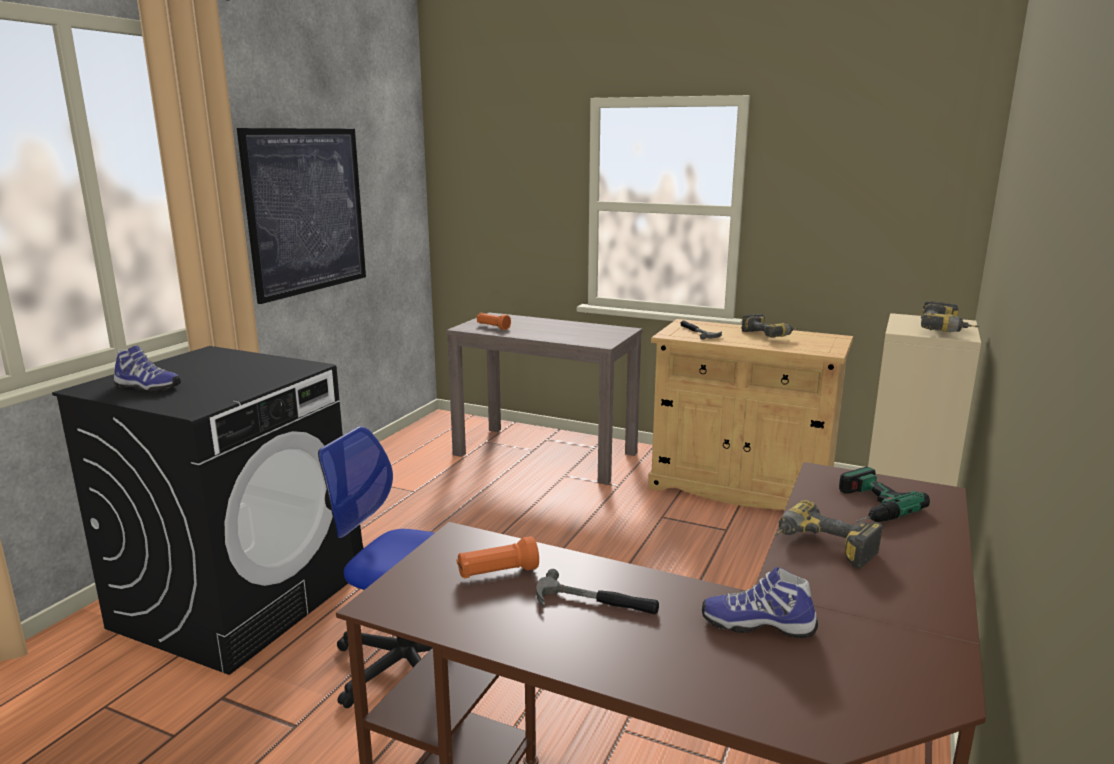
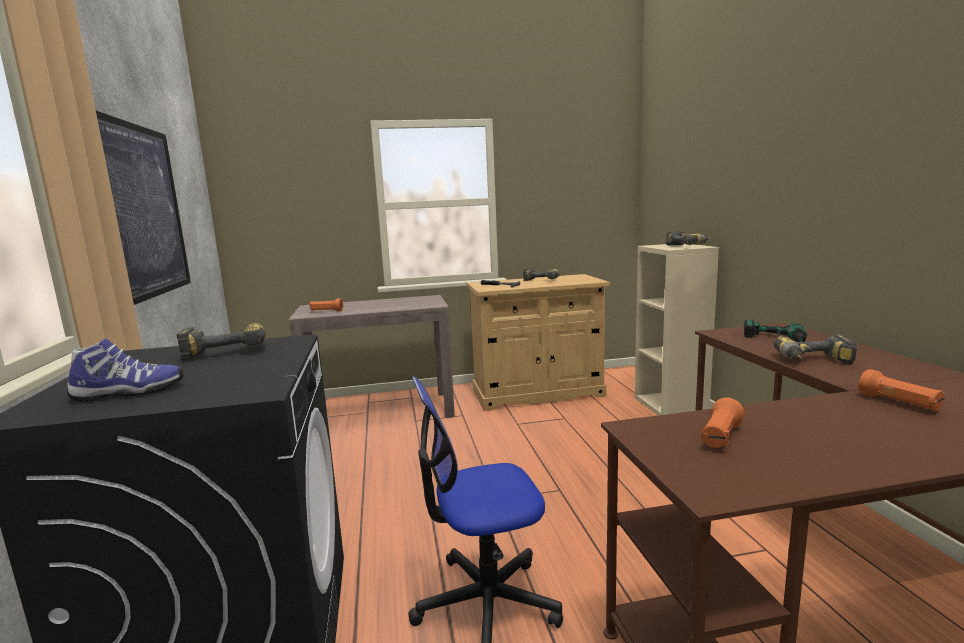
camera: 35 degrees left, 5 degrees down
(256, 365) = (228, 350): none -> power drill
(595, 603) = (814, 428): hammer -> none
(757, 624) = (899, 403): shoe -> orange flashlight

